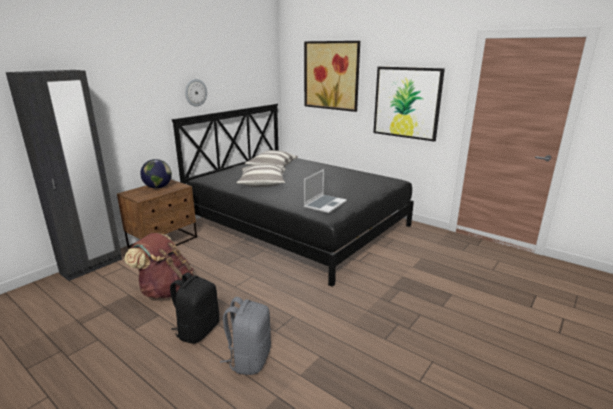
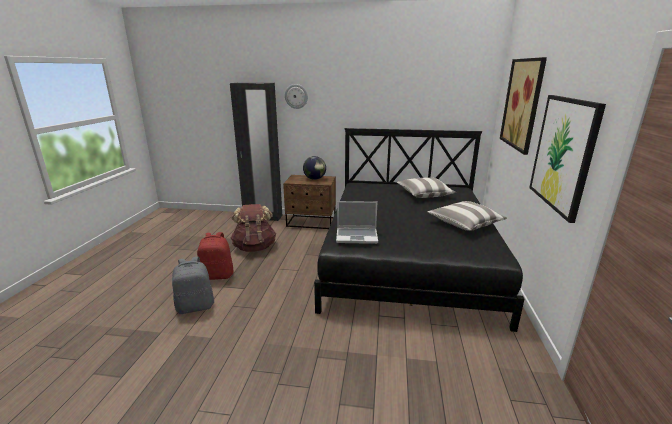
camera: 60 degrees right, 0 degrees up
(195, 92) = (375, 108): wall clock -> wall clock (296, 96)
(197, 330) = (217, 275): black backpack -> red backpack
(262, 183) = (377, 202): pillow -> pillow (464, 224)

